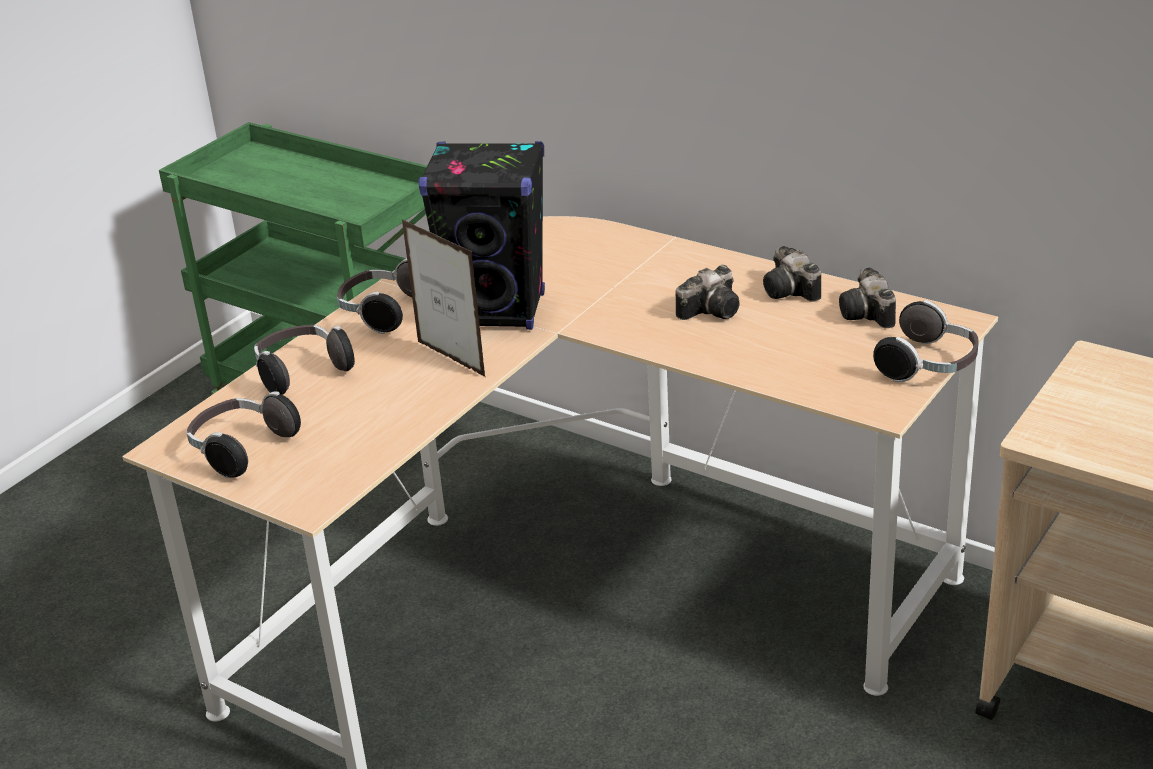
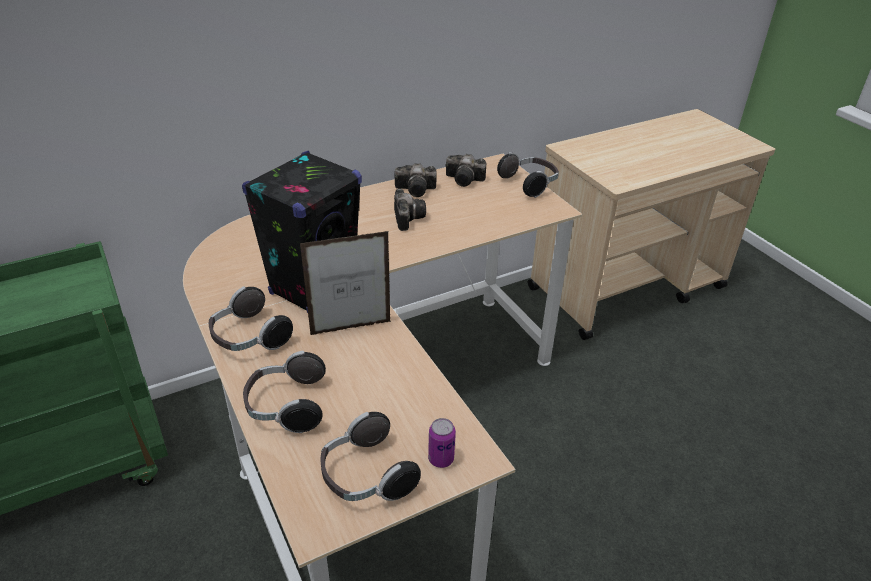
camera: 65 degrees left, 5 degrees up
(293, 483) = (441, 459): none -> can

